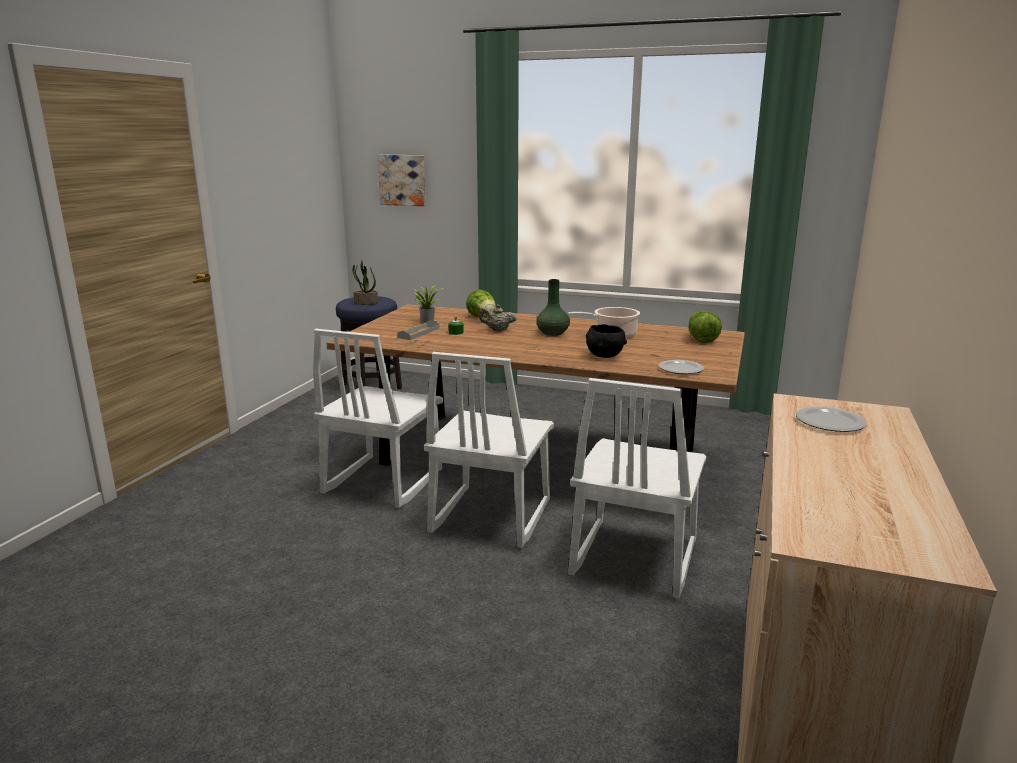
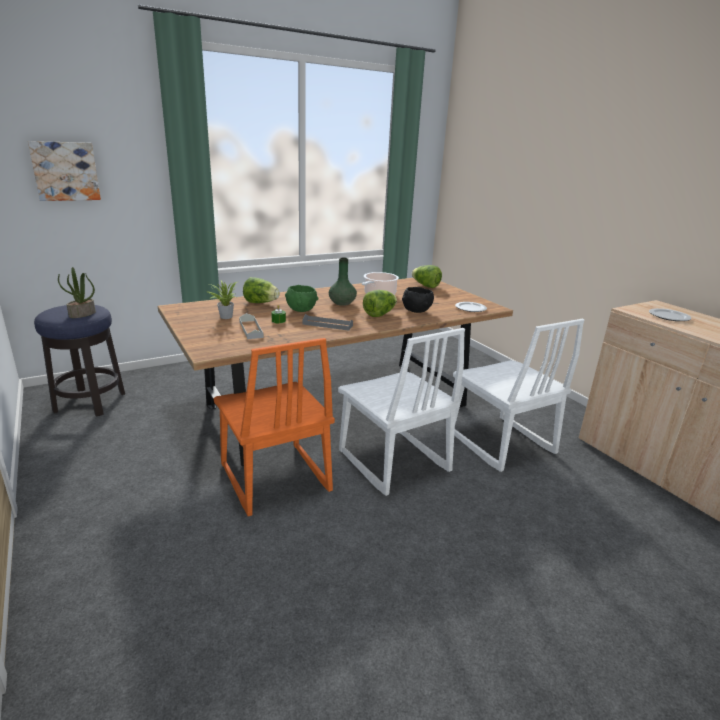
camera: 50 degrees left, 5 degrees up
(382, 482) = (273, 479): white chair -> orange chair
(484, 345) = (327, 325): none -> grey tray
(497, 330) = (301, 310): beige teapot -> green bowl
(557, 349) = (379, 314): none -> lettuce

